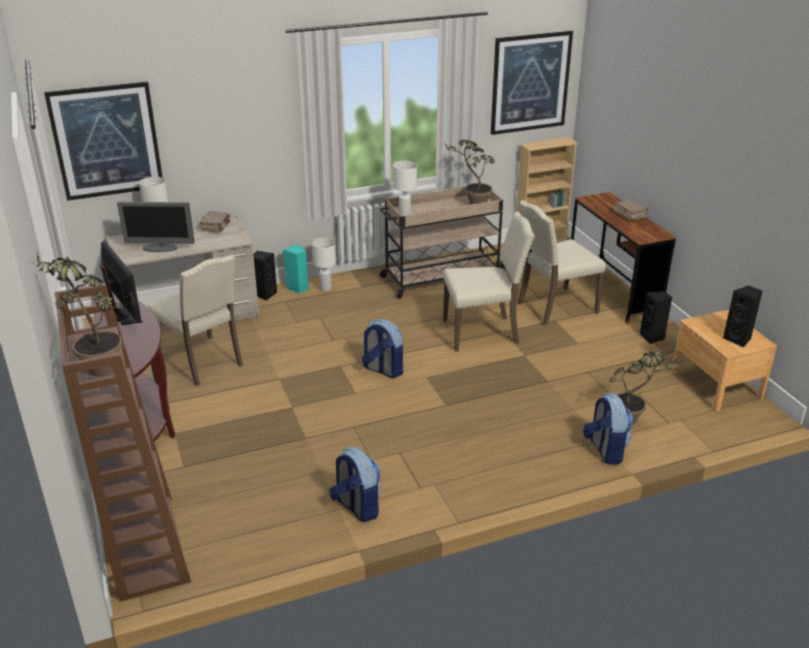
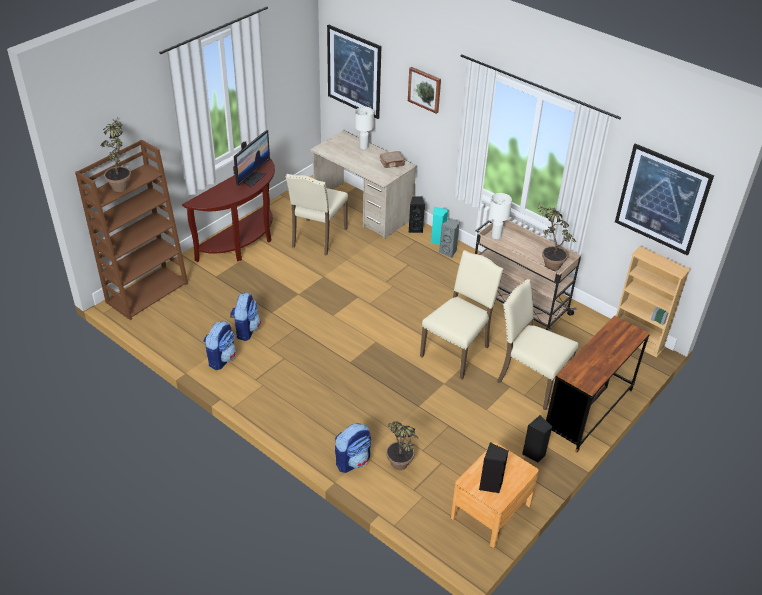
camera: 60 degrees right, 10 degrees up
(160, 248) = (345, 155): monitor -> none
(229, 108) = (425, 89): none -> picture
(326, 288) = (449, 252): white table lamp -> grey speaker
(383, 370) = (368, 318): backpack -> backpack (245, 330)
(482, 332) = (457, 351): beige chair -> beige chair turned 105 degrees counterclockwise
(629, 215) = (609, 356): brown book -> none

